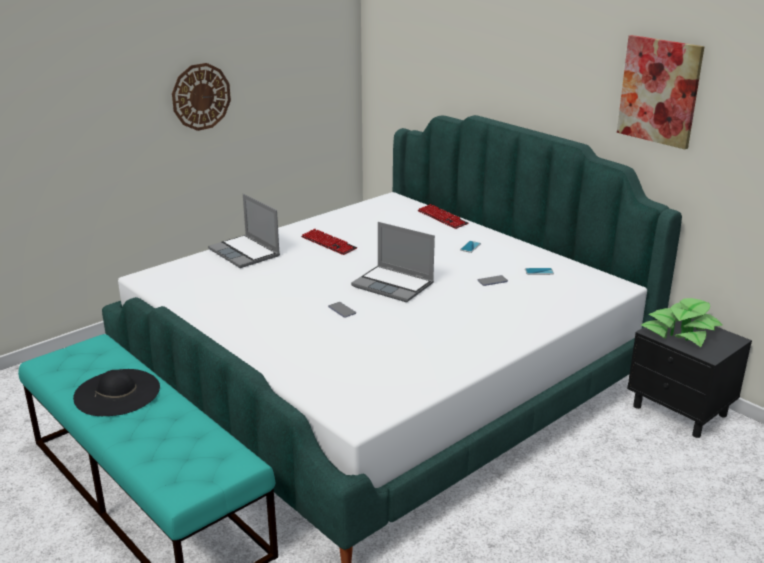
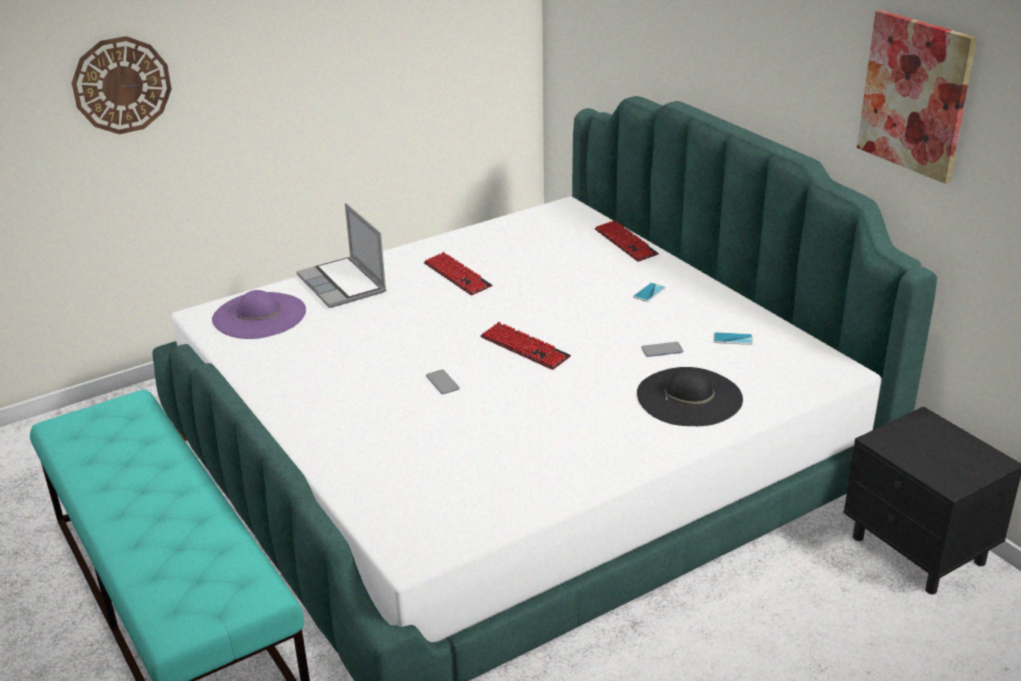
camera: 10 degrees right, 5 degrees up
(117, 392) = (136, 478): black hat -> black hat (689, 397)
(187, 275) = (259, 315): none -> purple hat
(201, 96) = (304, 63): wall clock -> wall clock (122, 85)
(394, 285) = (524, 348): laptop -> keyboard
(680, 332) = (921, 443): potted plant -> none

